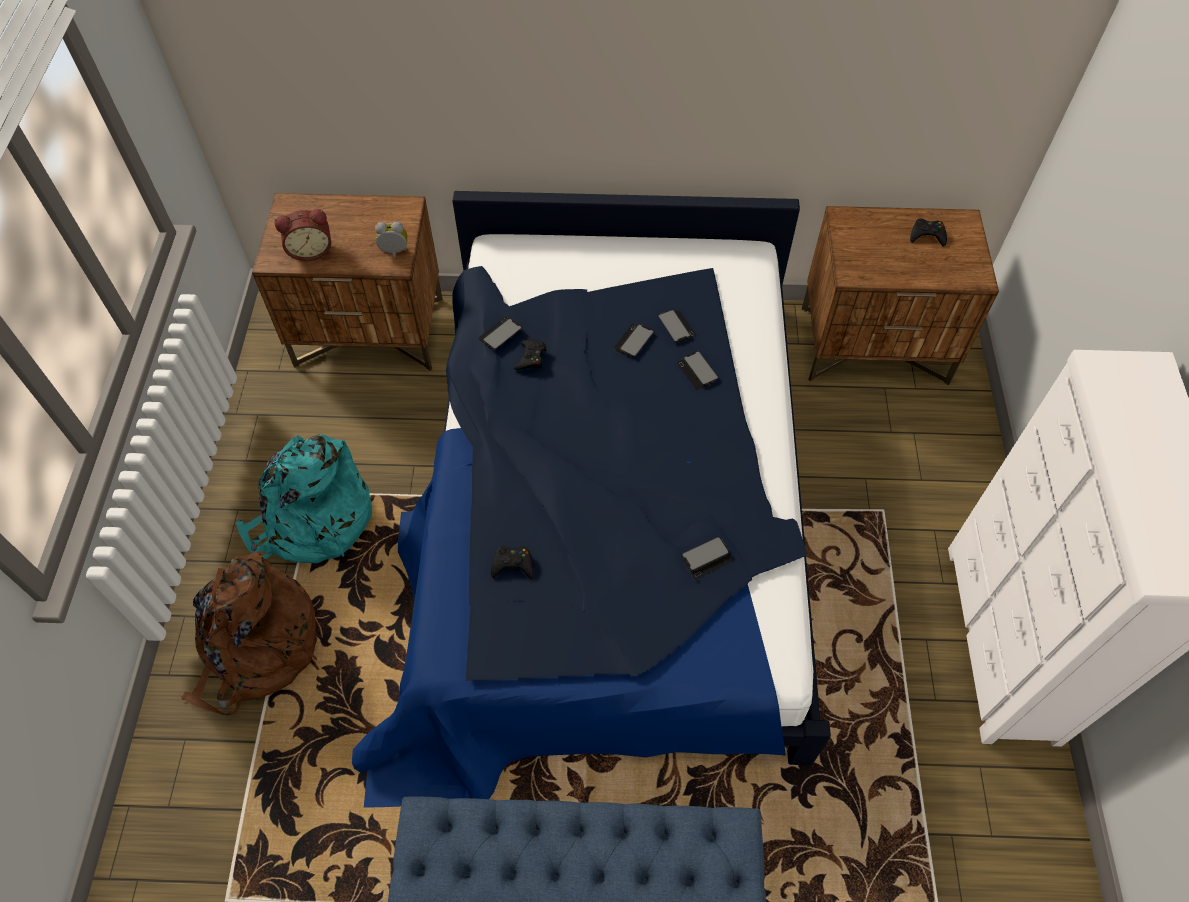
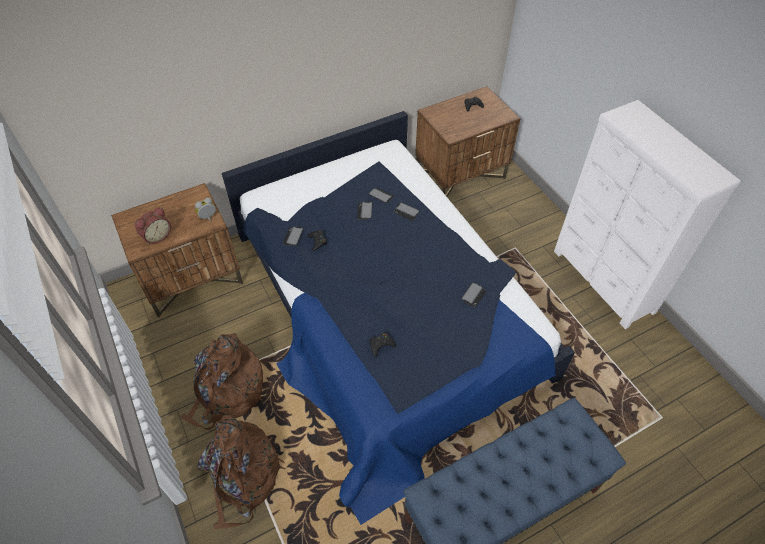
camera: 30 degrees left, 5 degrees down
(313, 520) = (227, 393): turquoise backpack -> brown backpack

